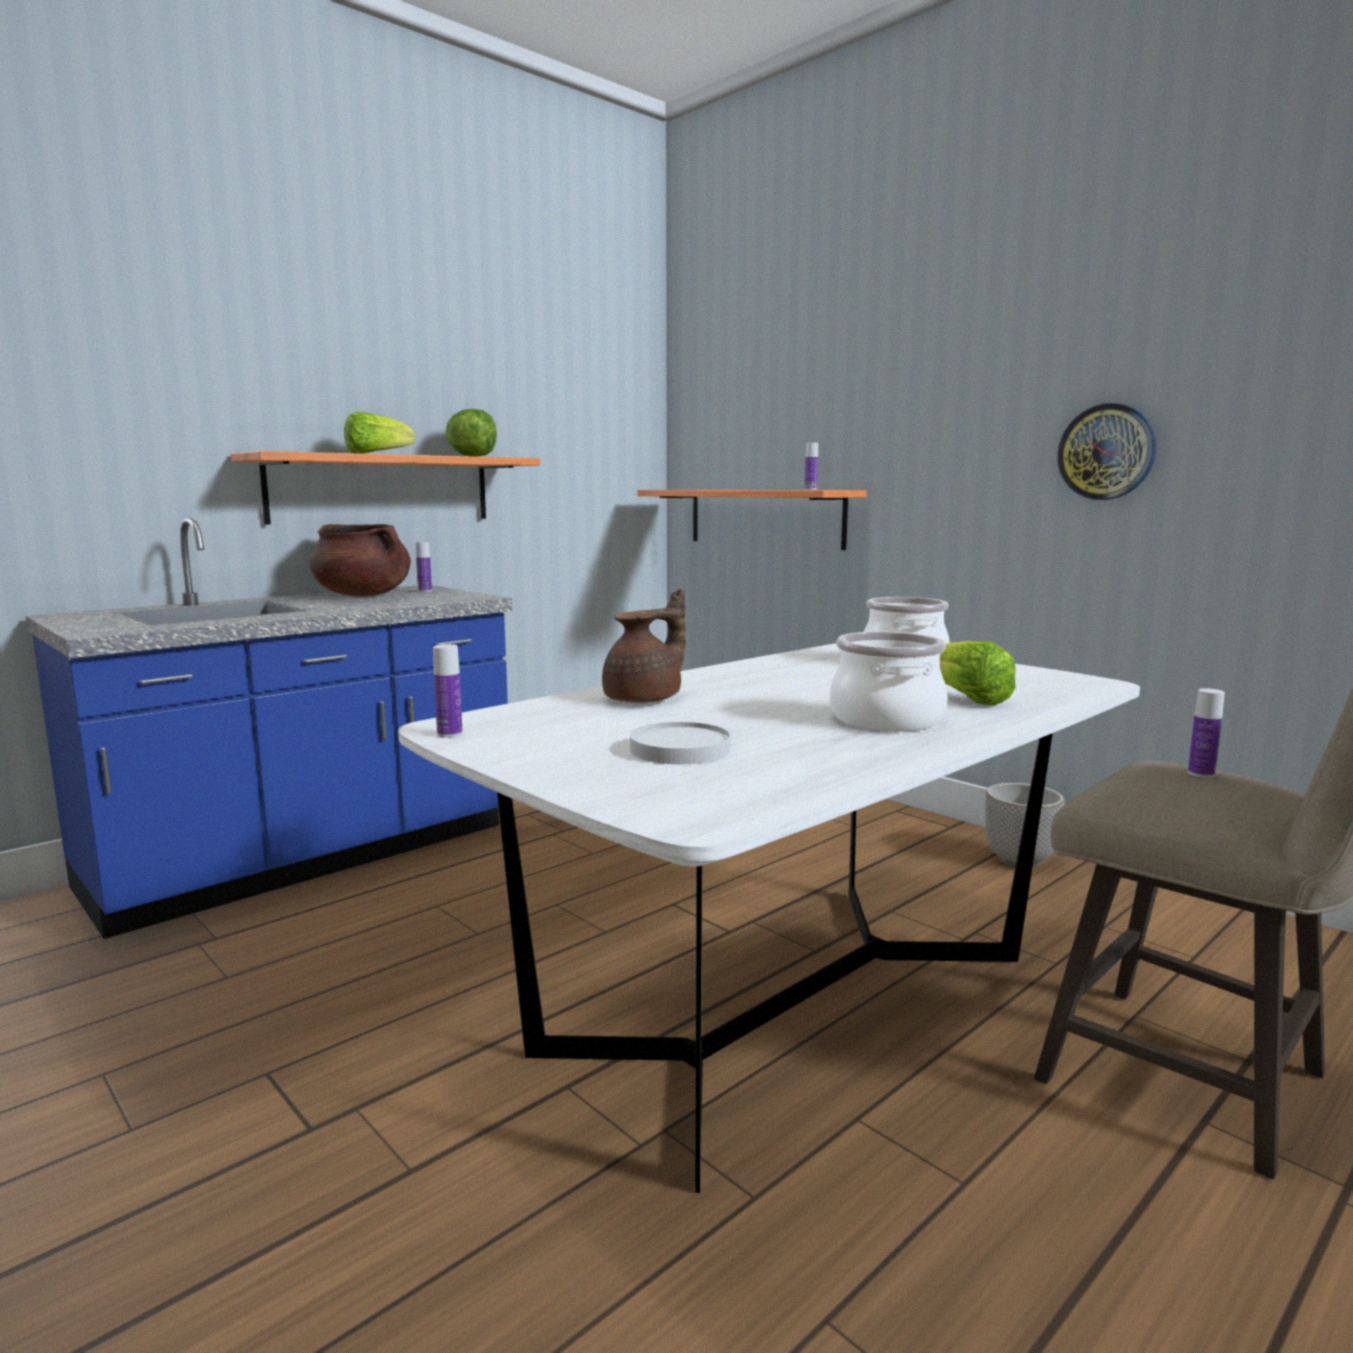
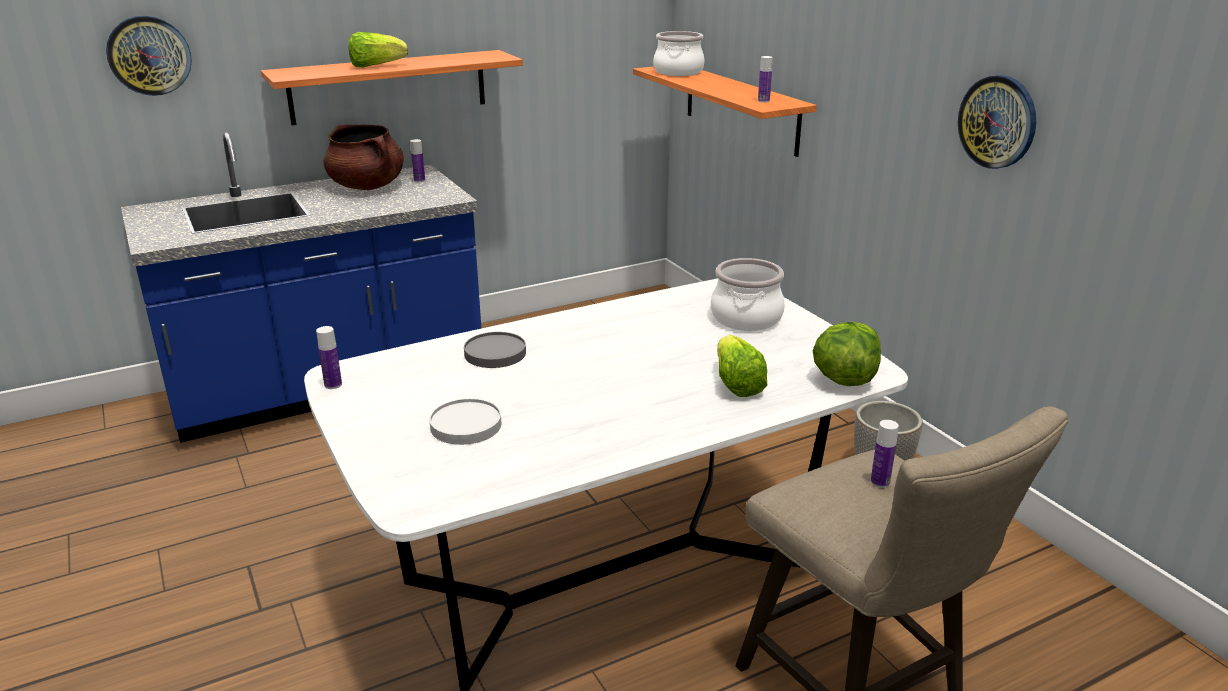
camera: 15 degrees right, 15 degrees up
(86, 419) = (149, 55): none -> wall clock
(473, 457) = (464, 58): lettuce -> lettuce (844, 379)
(646, 699) = (495, 353): brown teapot -> grey plate
(885, 720) = (642, 406): cooking pot -> cooking pot (677, 72)

